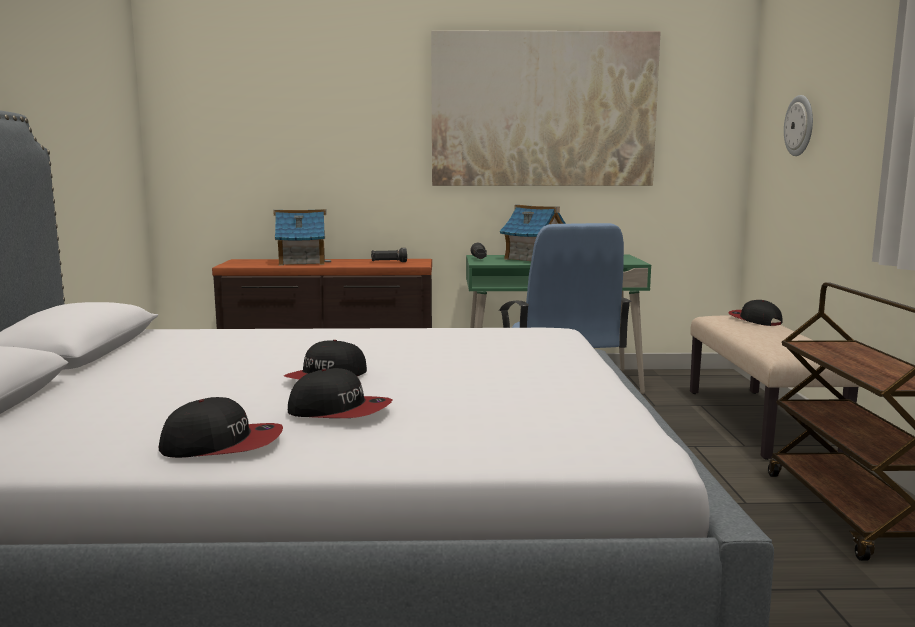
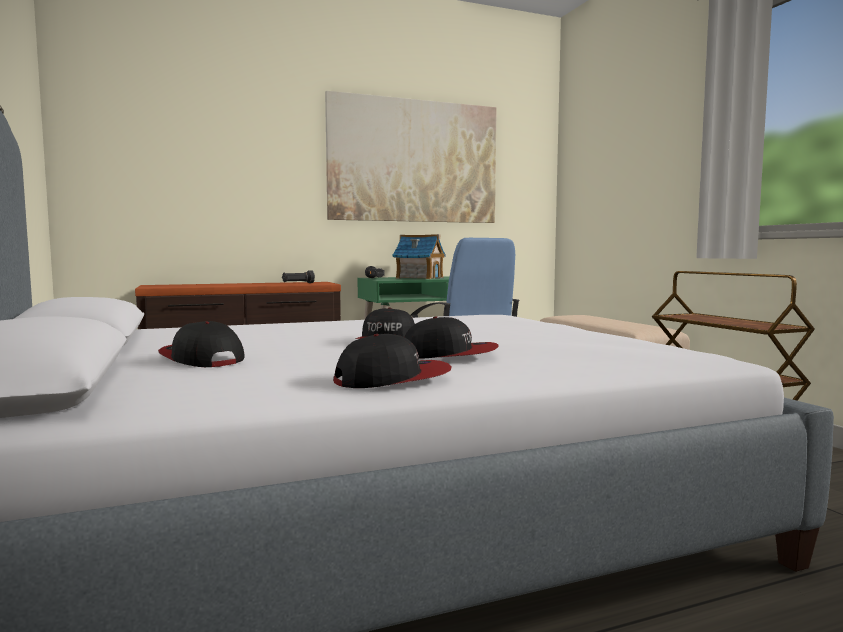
camera: 20 degrees left, 5 degrees down
(301, 262) = (217, 284): toy house -> none
(754, 320) = (588, 316): cap -> cap (201, 359)
(800, 125) = (606, 175): wall clock -> none

